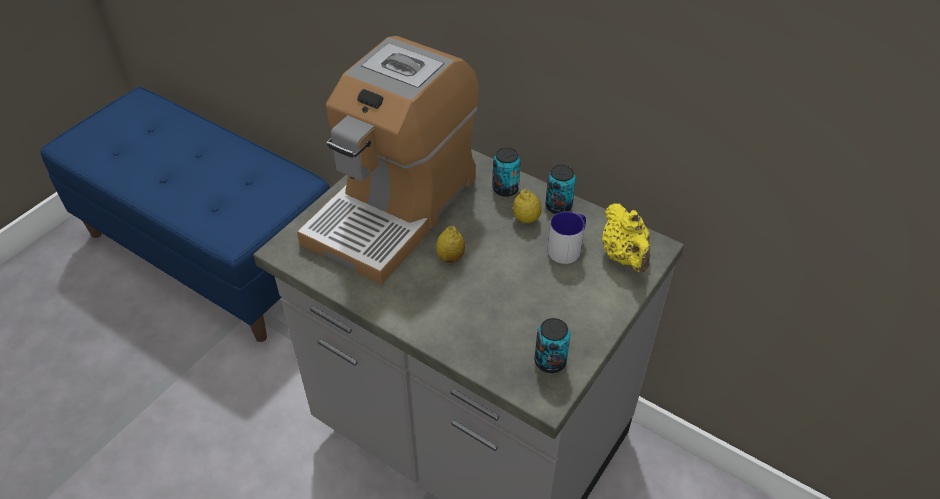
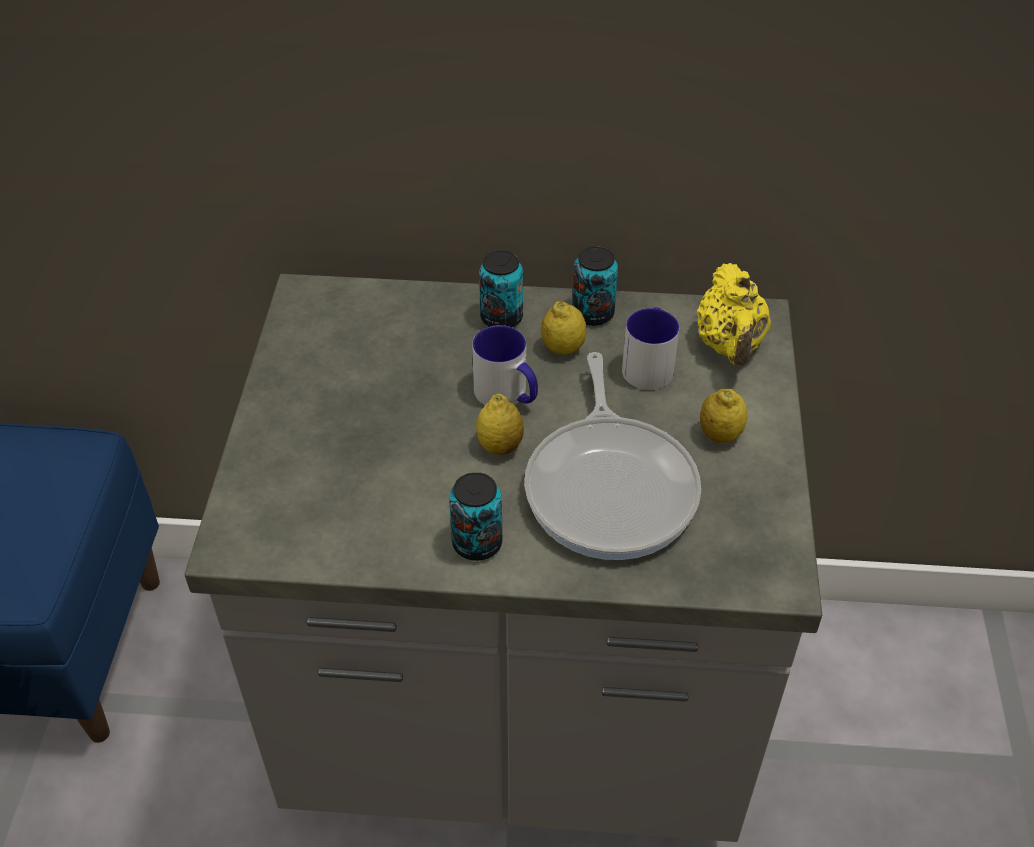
camera: 30 degrees left, 0 degrees up
(394, 208) = (359, 409): coffee machine -> none
(476, 232) = (507, 395): none -> mug
(493, 305) = (611, 487): none -> frying pan
(550, 361) = (746, 529): can -> can (477, 543)
(578, 303) = (720, 434): none -> lemon
(624, 257) = (729, 346): yellow teapot -> yellow teapot turned 45 degrees clockwise

